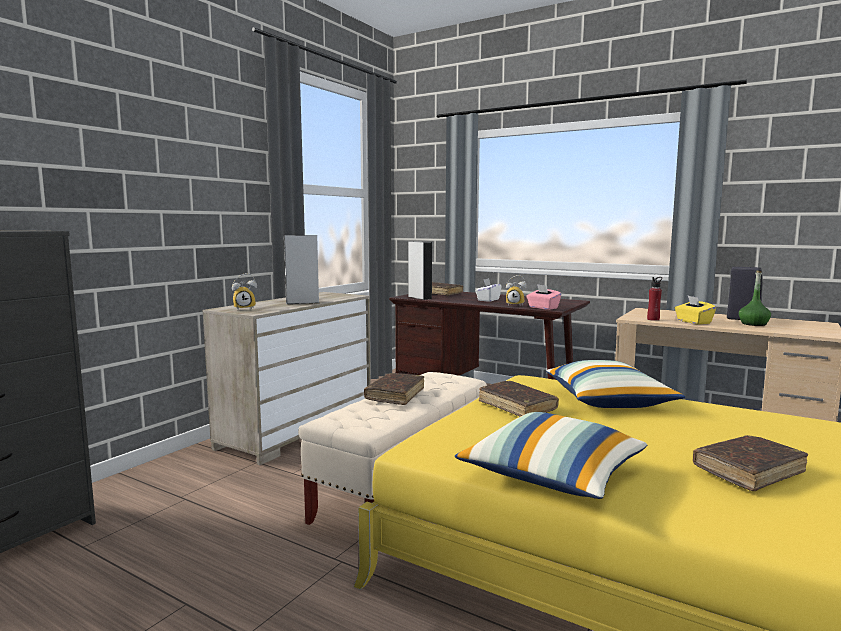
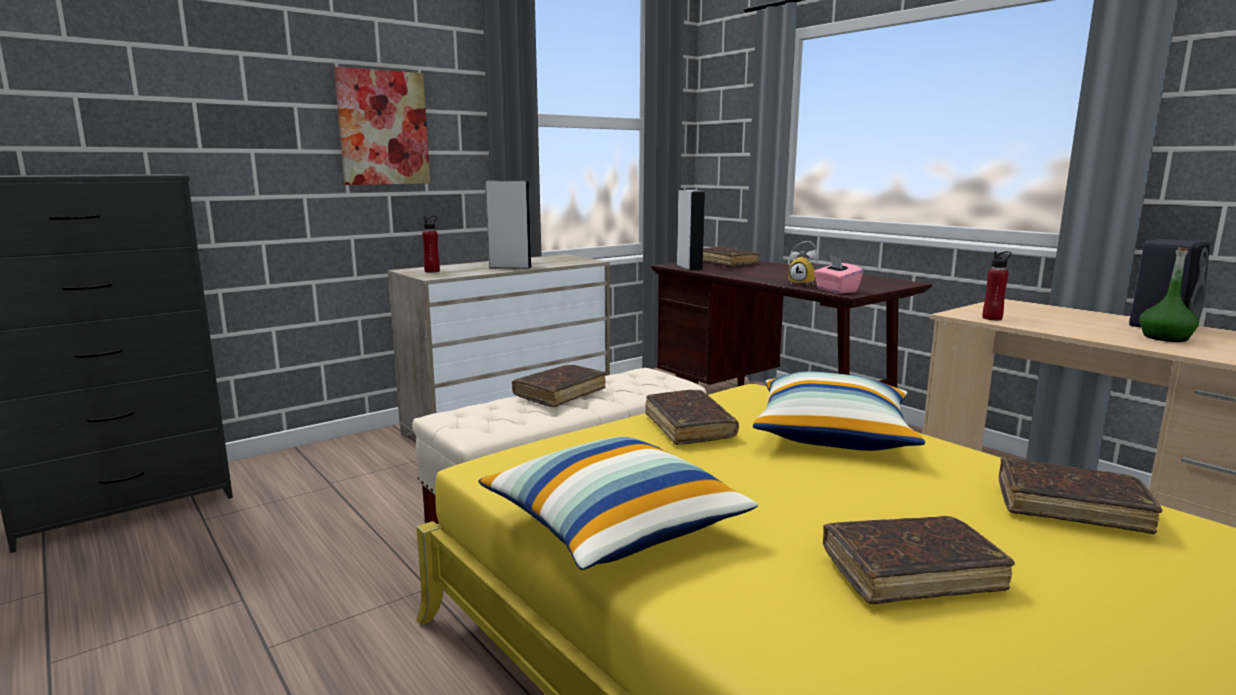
camera: 20 degrees right, 5 degrees up
(191, 192) = (383, 128): none -> picture
(245, 308) = (432, 271): alarm clock -> red bottle
(488, 300) = (777, 275): white tissue box -> none
(693, 322) = (1056, 327): yellow tissue box -> none
(777, 424) = (1070, 507): none -> brown book

